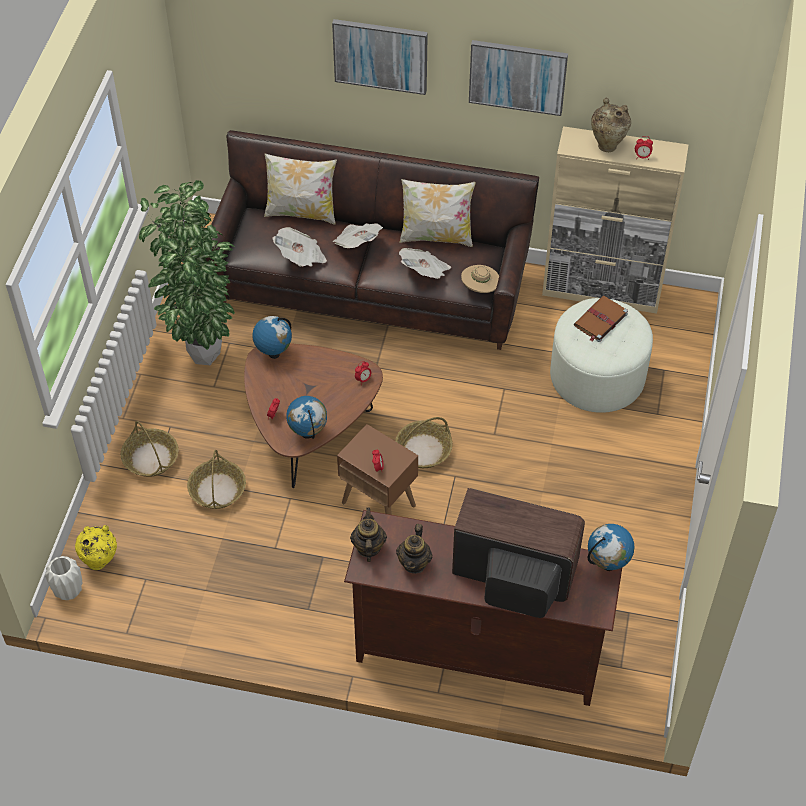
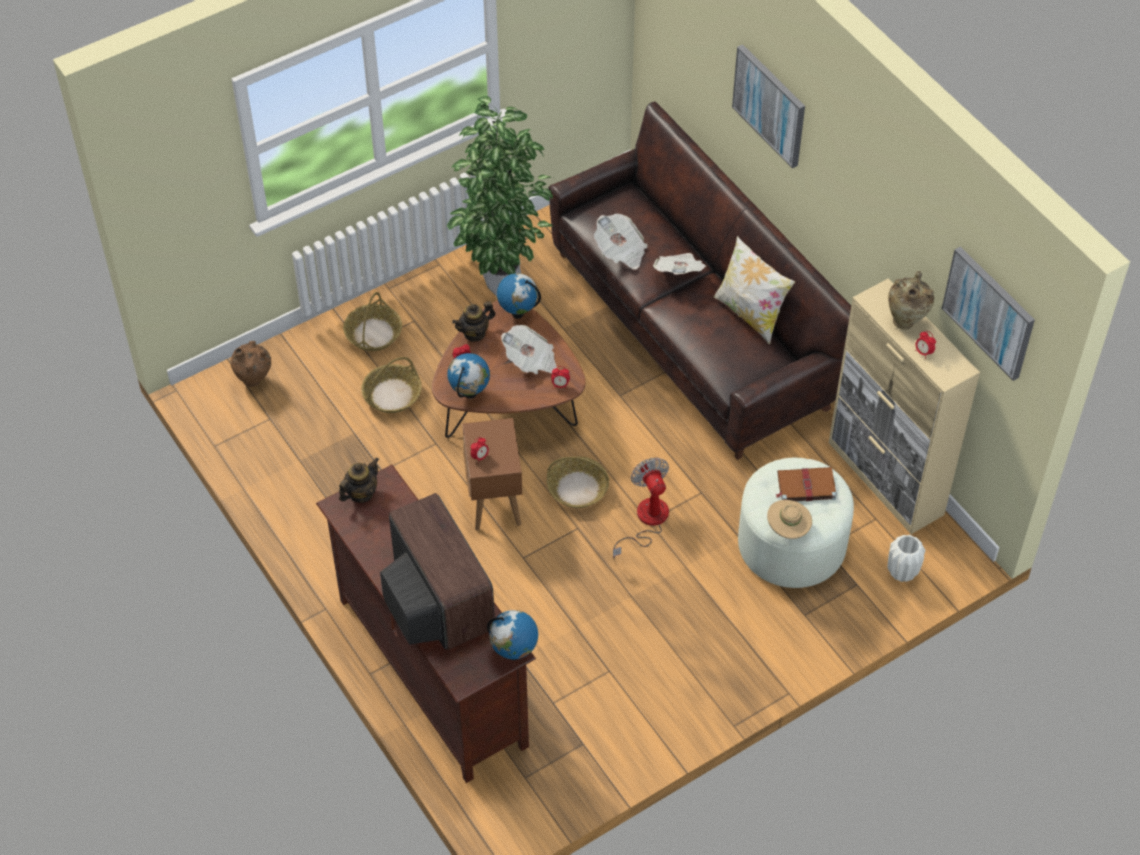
camera: 45 degrees right, 0 degrees up
(68, 590) = (211, 384): white vase -> white vase (902, 572)
(100, 562) = (254, 381): yellow vase -> brown vase
(301, 212) = (666, 216): pillow -> none
(414, 563) = (378, 531): teapot -> teapot (474, 333)
(425, 272) = (704, 336): newspaper -> newspaper (531, 361)
(480, 288) = (733, 383): beige hat -> beige hat (788, 528)
(492, 435) = (646, 521): none -> fan
(517, 76) = (863, 200): picture -> picture (989, 312)

